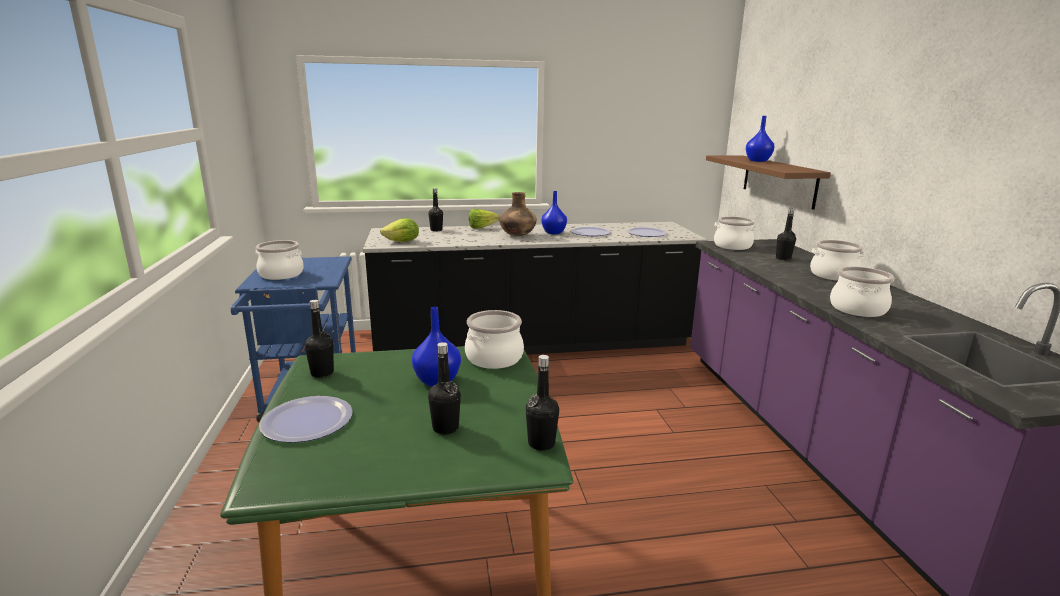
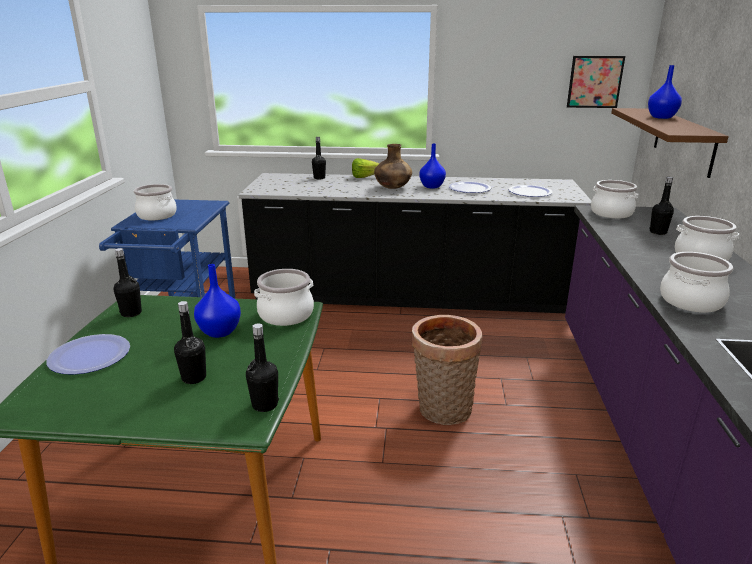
camera: 15 degrees right, 5 degrees up
(402, 242) = (278, 189): lettuce -> none
(619, 446) = (442, 411): none -> basket
(684, 133) = (595, 82): none -> picture

